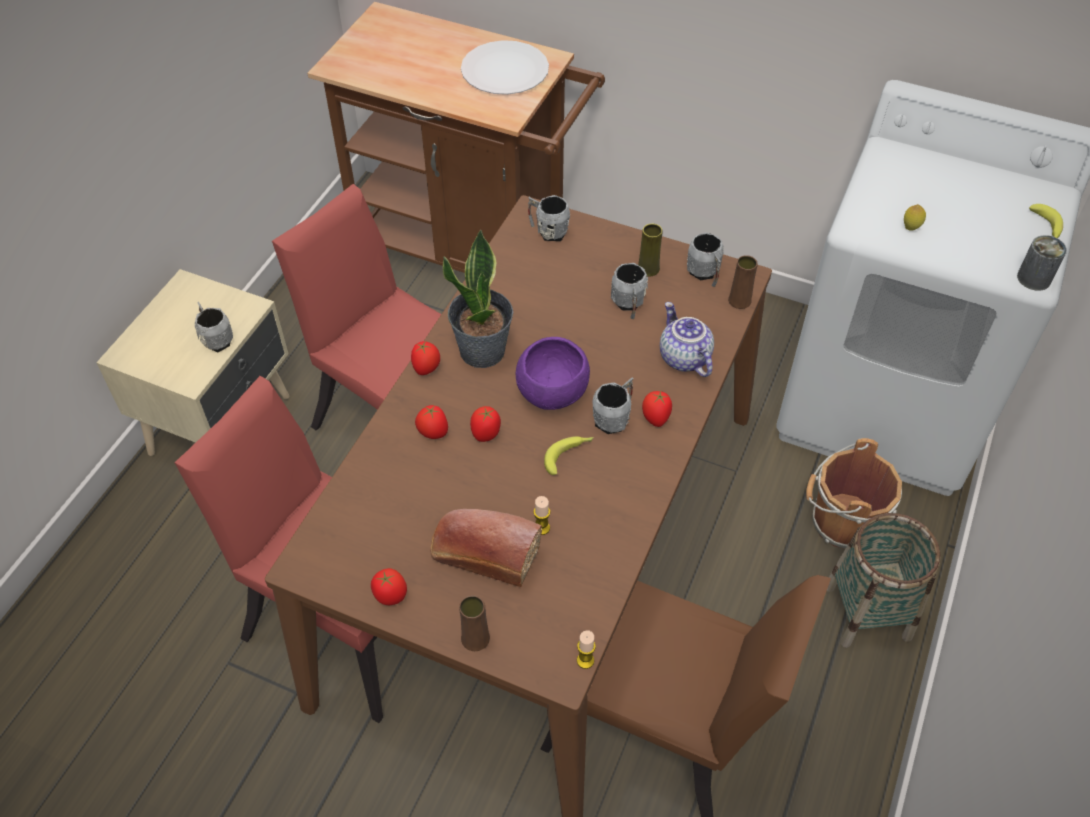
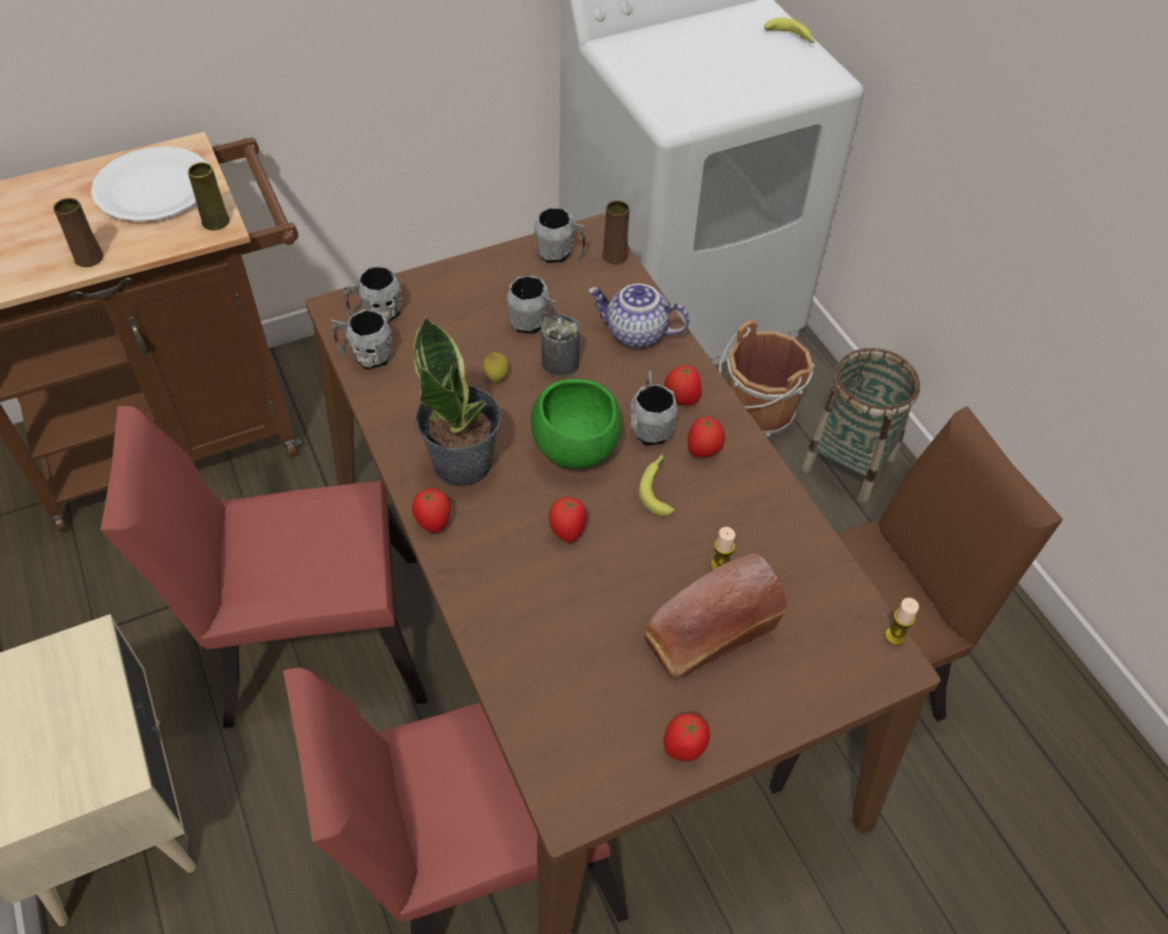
camera: 50 degrees left, 0 degrees up
(216, 339) = (91, 706): grey mug -> grey mug (366, 356)
(433, 433) = (520, 573): tomato -> tomato (703, 451)
(475, 638) = (797, 707): brown vase -> brown vase (89, 258)
(553, 393) = (574, 448): purple bowl -> green bowl
(648, 268) = (508, 283): yellow vase -> yellow vase (216, 221)
(910, 228) = (708, 95): lemon -> lemon (496, 378)
(1033, 278) = (832, 77): can -> can (560, 363)

